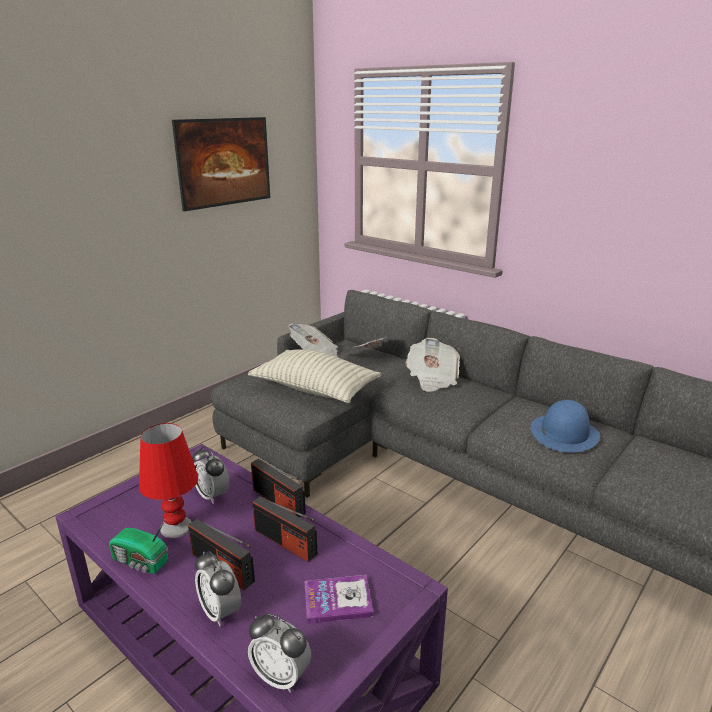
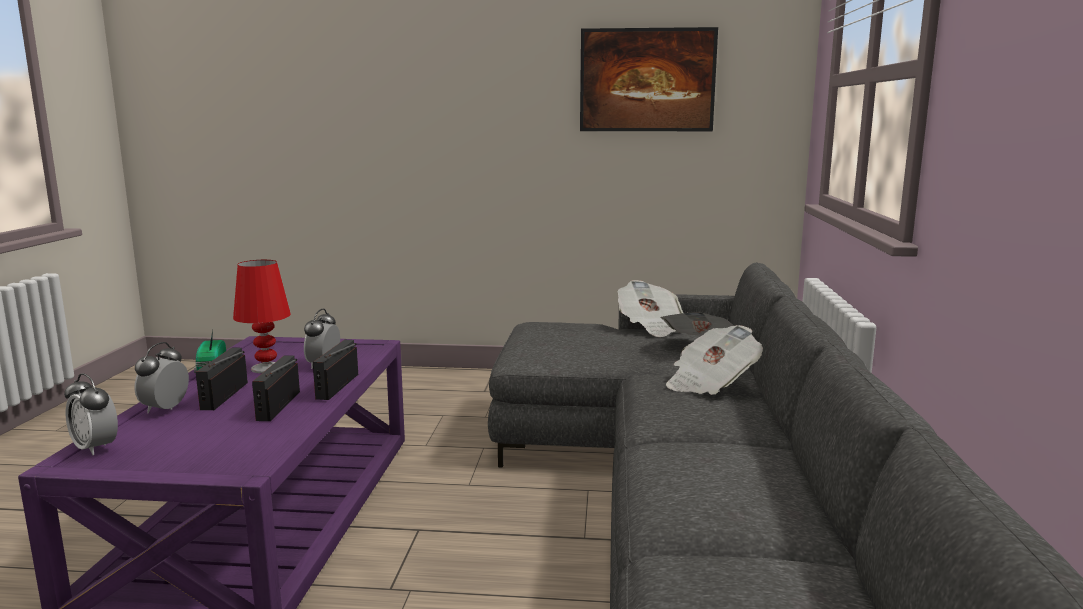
camera: 55 degrees right, 10 degrees down
(281, 676) = (95, 448): alarm clock -> alarm clock turned 45 degrees counterclockwise
(315, 390) = (574, 348): pillow -> none
(338, 600) = (207, 445): book -> none
(564, 433) = (715, 490): blue hat -> none

